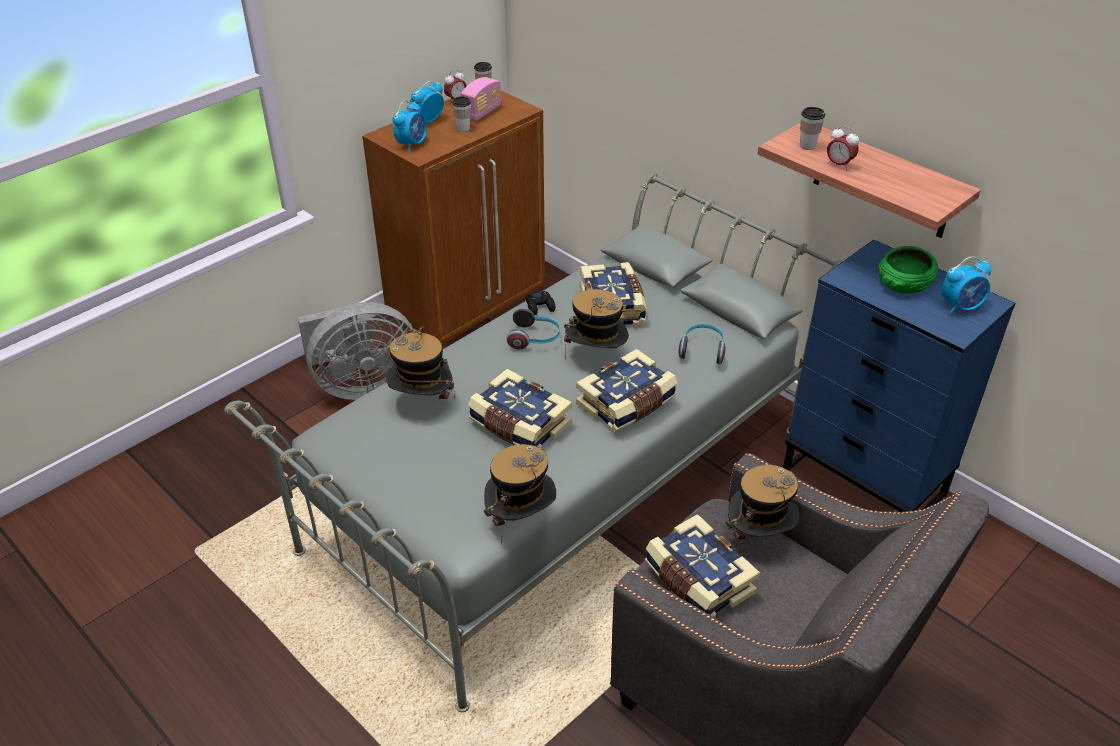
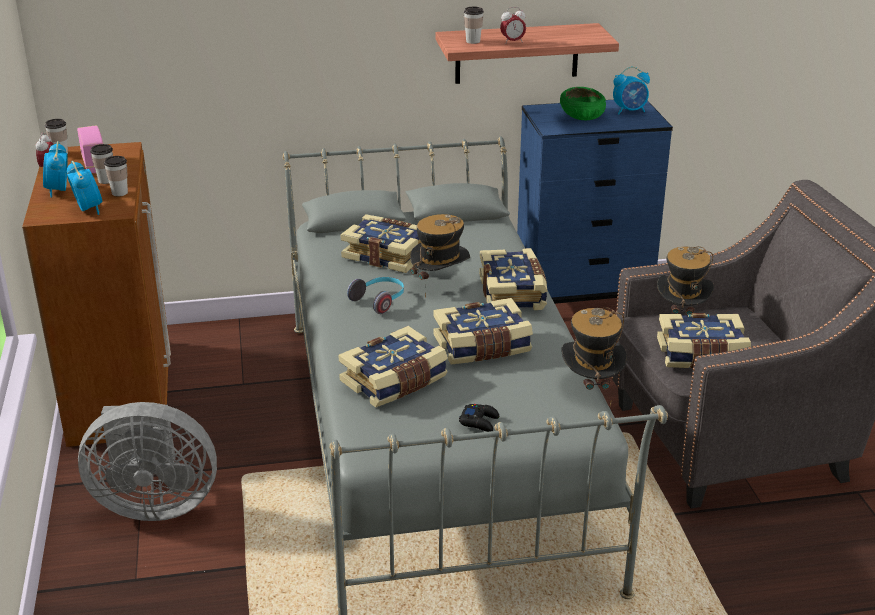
camera: 55 degrees left, 10 degrees down
(361, 385) = (154, 503): grey fan -> grey fan turned 75 degrees clockwise
(422, 402) = (395, 382): hat -> book
(450, 143) = (120, 193): none -> cup
(540, 306) = (339, 284): black game controller -> black game controller (479, 421)
(702, 350) = (488, 242): headphones -> none
(961, 307) = (630, 111): alarm clock -> alarm clock turned 60 degrees clockwise

